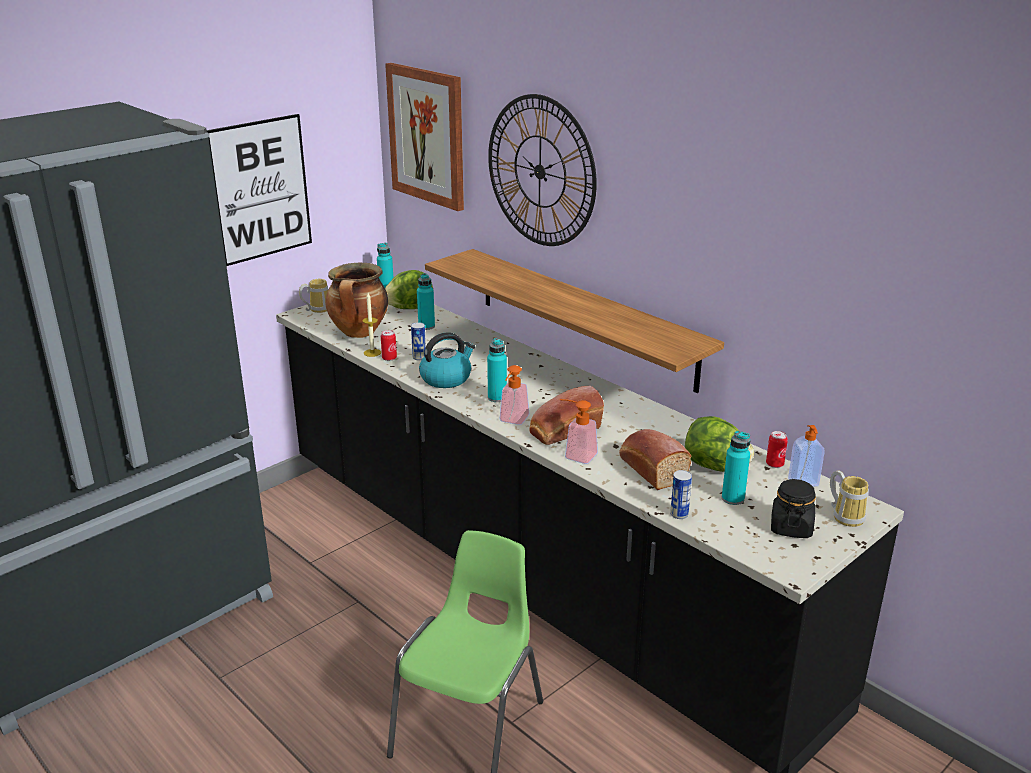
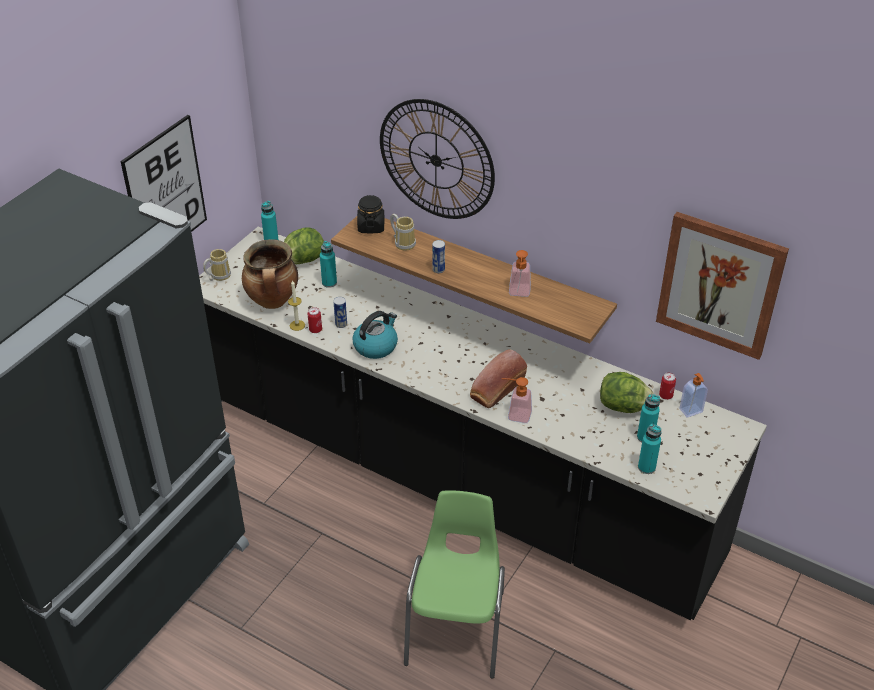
camera: 15 degrees left, 15 degrees up
(427, 135) = (308, 113): picture -> picture (720, 284)
(497, 398) = (428, 362): turquoise bottle -> turquoise bottle (646, 467)
(512, 421) = (451, 386): soap dispenser -> soap dispenser (519, 293)
(650, 469) = (576, 418): bread -> none
(679, 514) = (612, 461): can -> can (438, 269)
(791, 527) = (693, 457): black jar -> black jar (371, 226)
(846, 516) = (728, 438): mug -> mug (403, 243)

